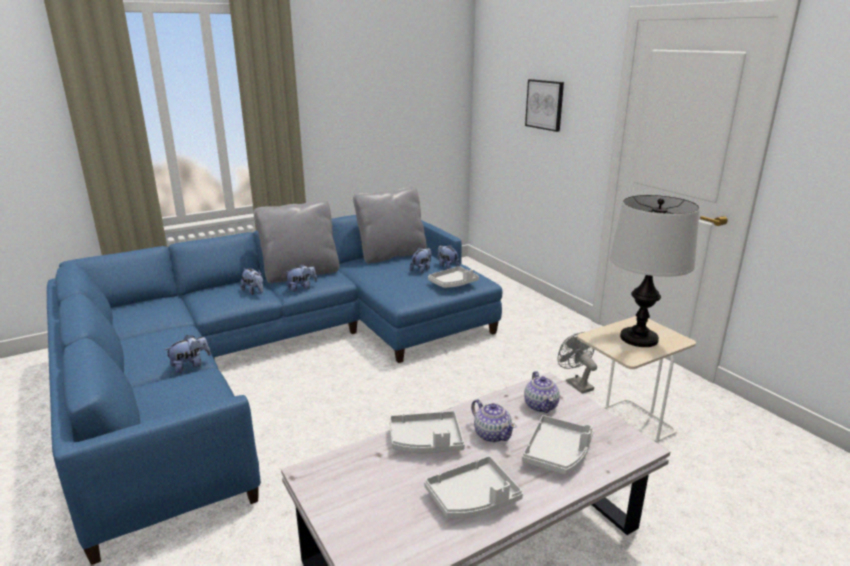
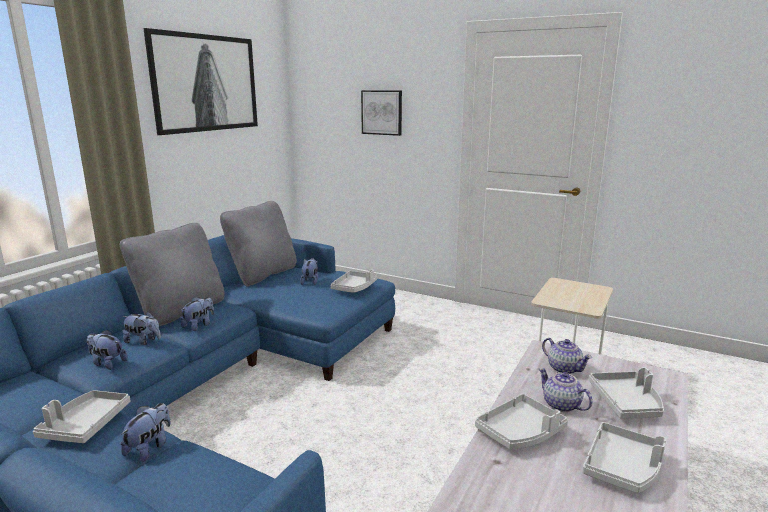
camera: 30 degrees left, 5 degrees down
(169, 339) = (85, 425): none -> grey tray
(374, 71) = (206, 83): none -> picture
(447, 266) = (329, 274): plush toy -> plush toy (107, 363)
(492, 434) = (561, 405): teapot -> teapot turned 150 degrees counterclockwise
(576, 384) = (496, 354): grey fan -> none
(639, 338) = (575, 294): table lamp -> none

